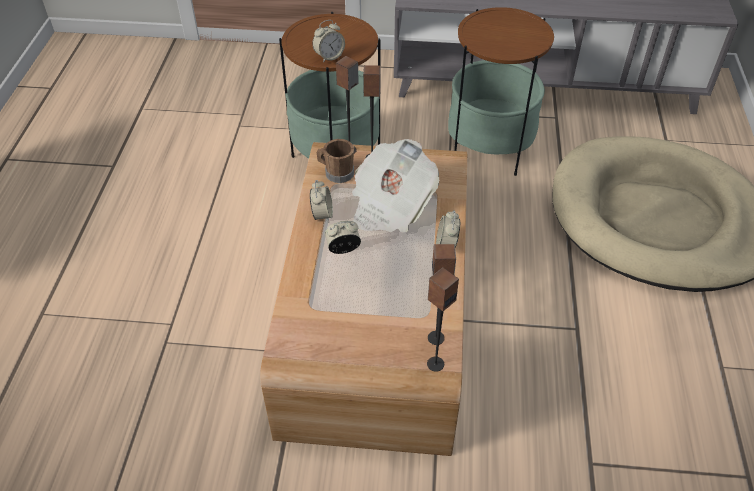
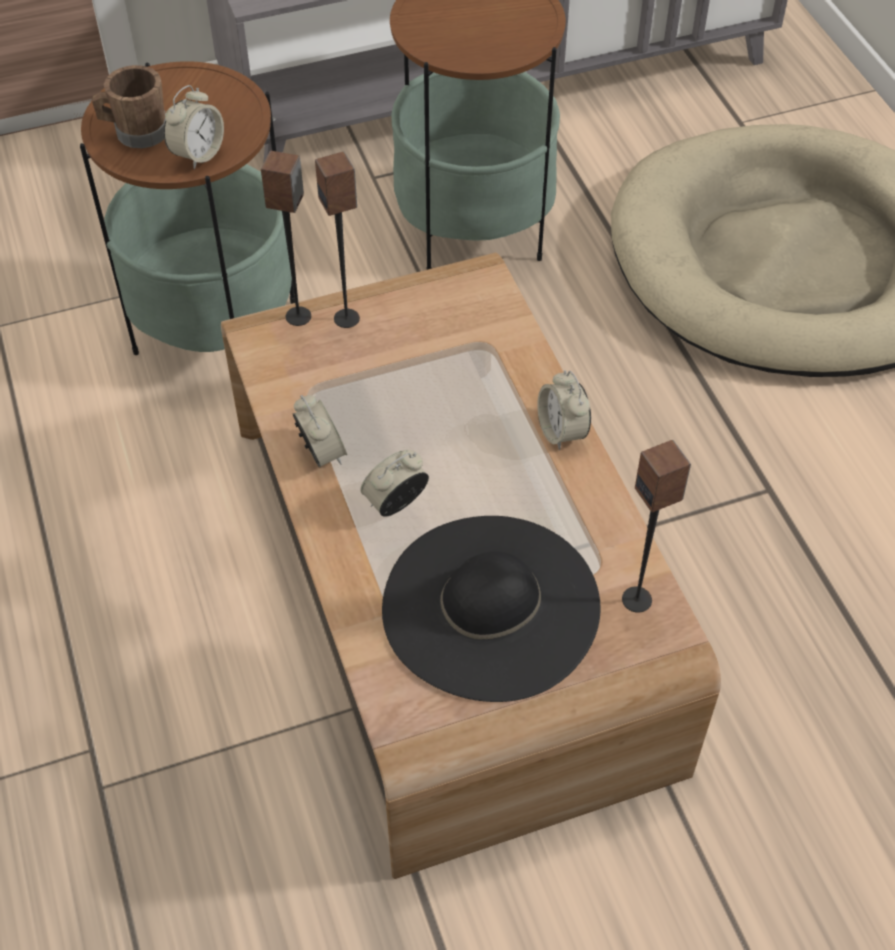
camera: 25 degrees left, 5 degrees up
(336, 173) = (300, 367): brown mug -> brown mug (136, 133)
(359, 313) = (490, 606): none -> black hat
(390, 205) = (429, 395): newspaper -> none
(435, 363) = (660, 643): speaker -> none

